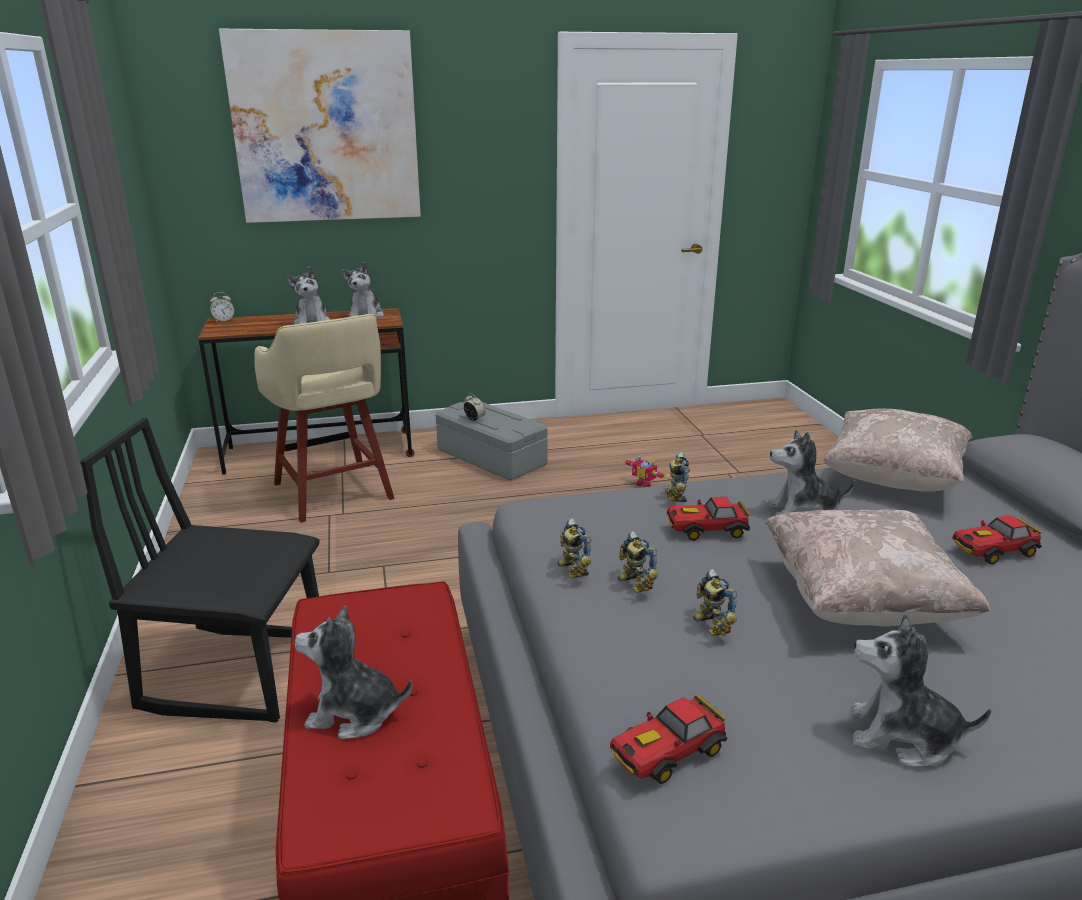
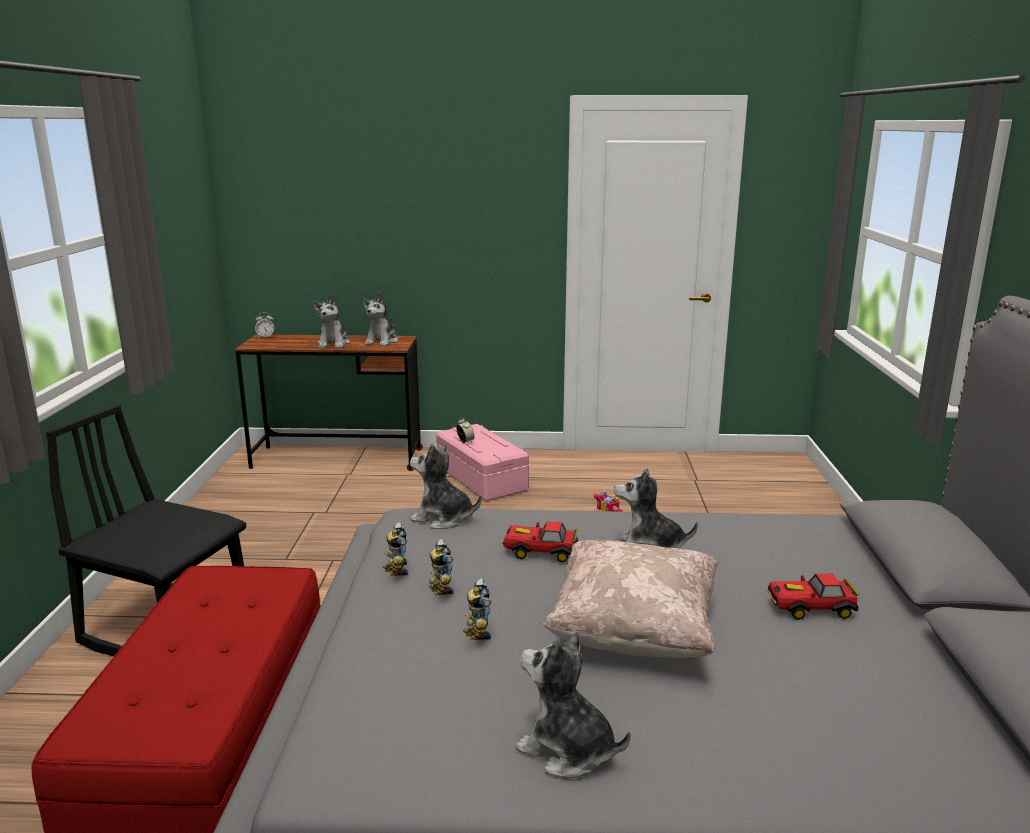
camera: 15 degrees right, 5 degrees down
(326, 128) = (361, 177): picture -> none
(334, 493) = (328, 494): beige stool -> none
(354, 714) = (166, 658): plush toy -> plush toy (443, 518)
(490, 457) = (480, 479): grey storage box -> pink storage box
(667, 754) = (350, 724): toy car -> none
(674, 496) = (540, 520): toy robot -> none
(892, 479) = (767, 531): beige pillow -> none

